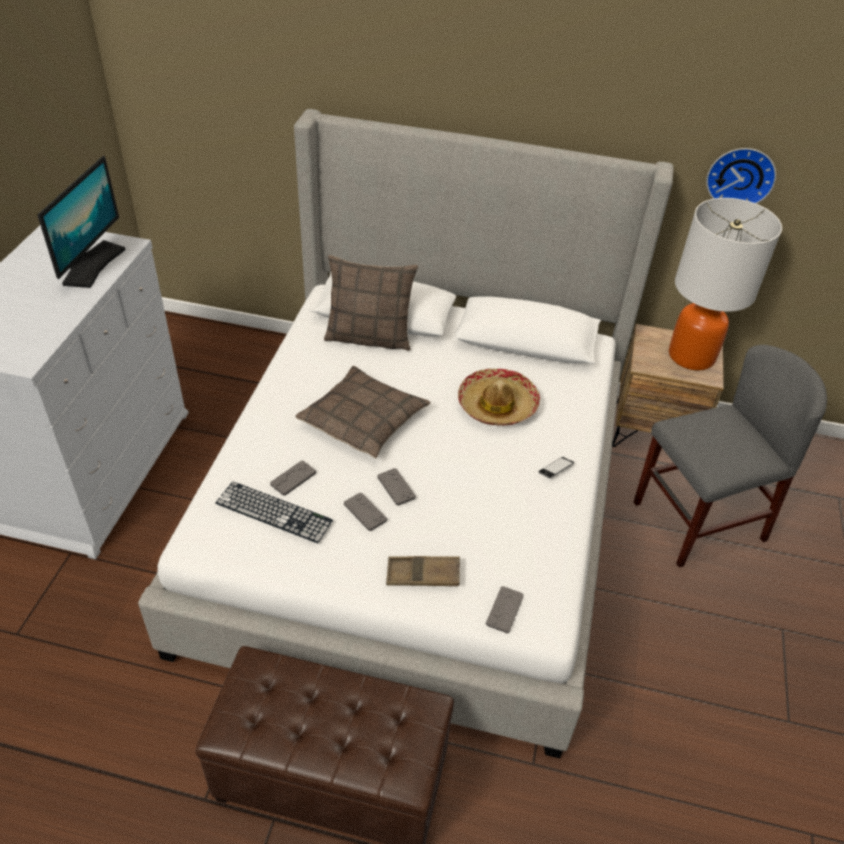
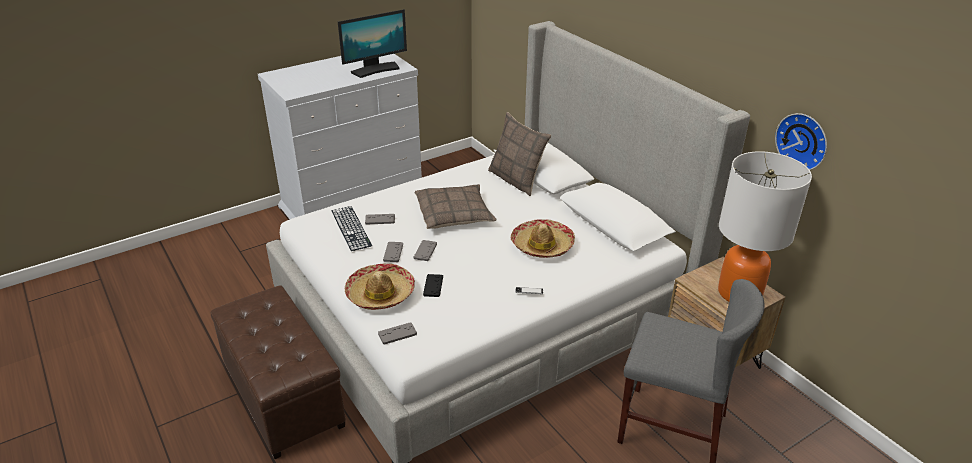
camera: 45 degrees right, 10 degrees down
(423, 575) = (380, 294): brown tray -> hat
(461, 525) = (433, 286): none -> black game controller

